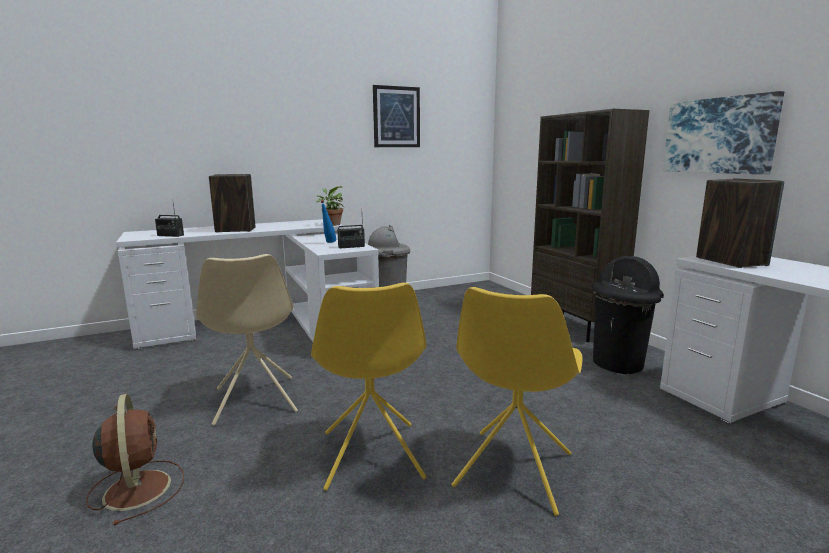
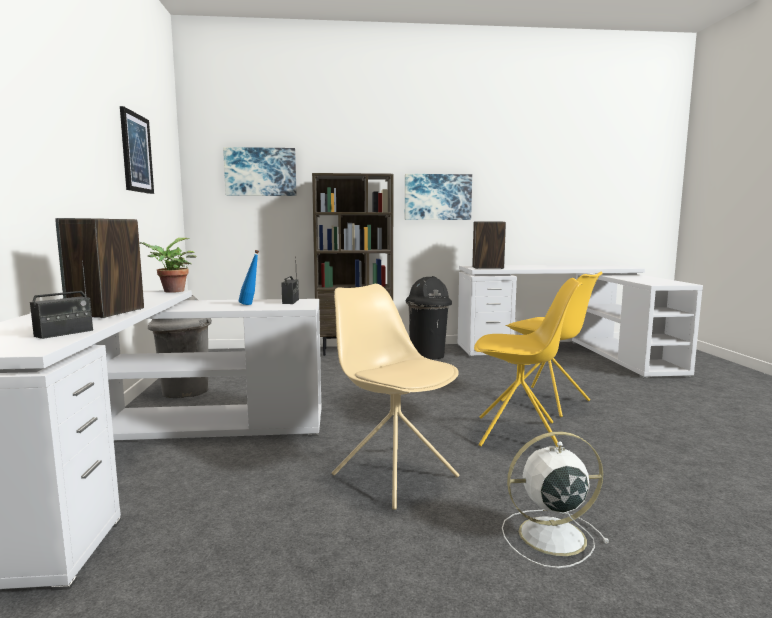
camera: 70 degrees left, 5 degrees down
(137, 488) = (549, 536): brown fan -> white fan
(255, 401) = (393, 475): beige chair -> beige chair turned 135 degrees counterclockwise
(539, 117) = (260, 172): none -> picture

